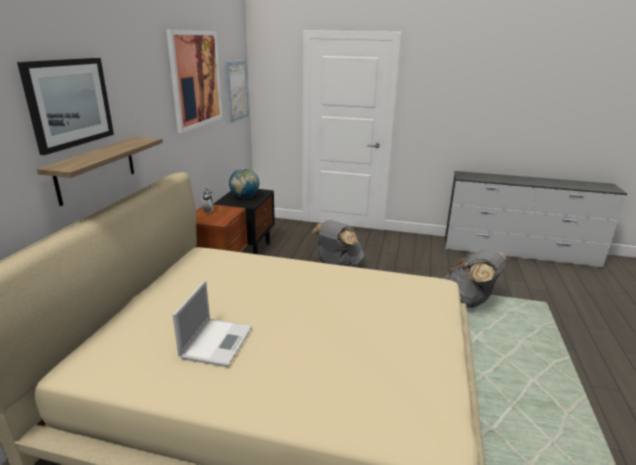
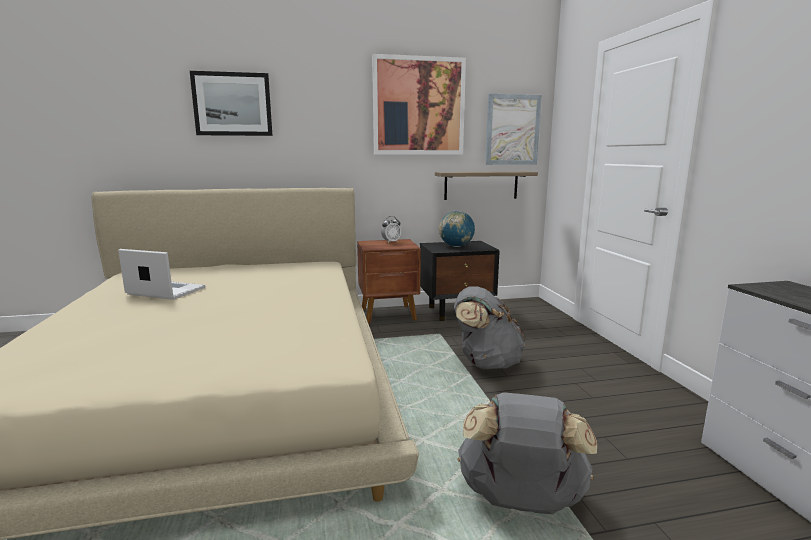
camera: 65 degrees right, 10 degrees down
(96, 169) = (251, 159): shelf -> shelf (481, 185)
(217, 341) = (165, 291): laptop -> laptop turned 150 degrees counterclockwise

